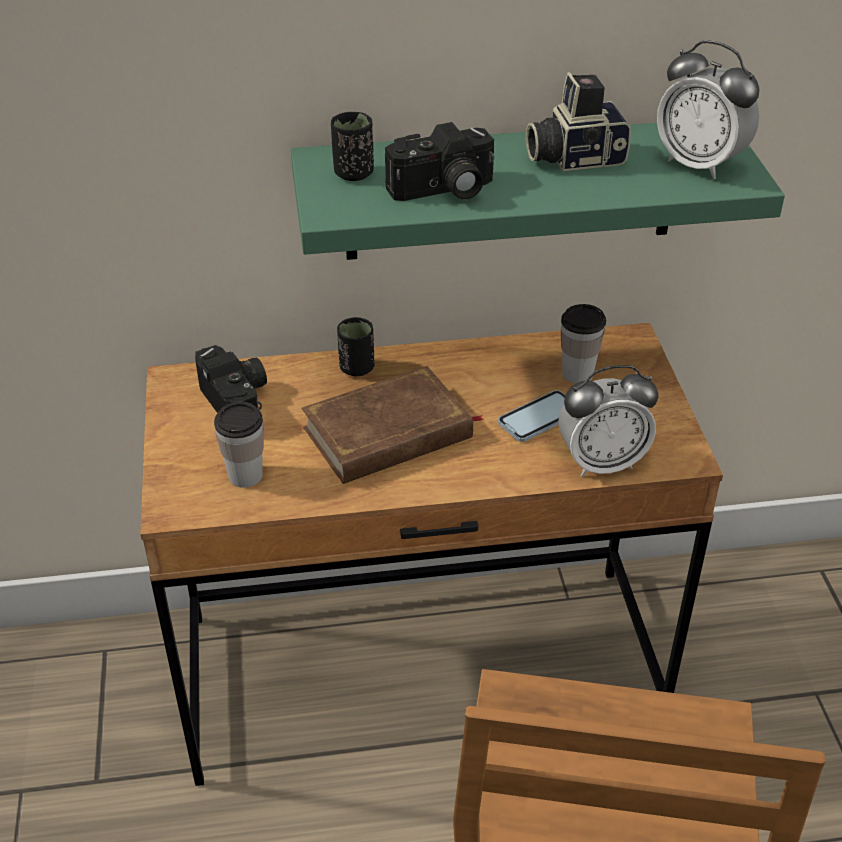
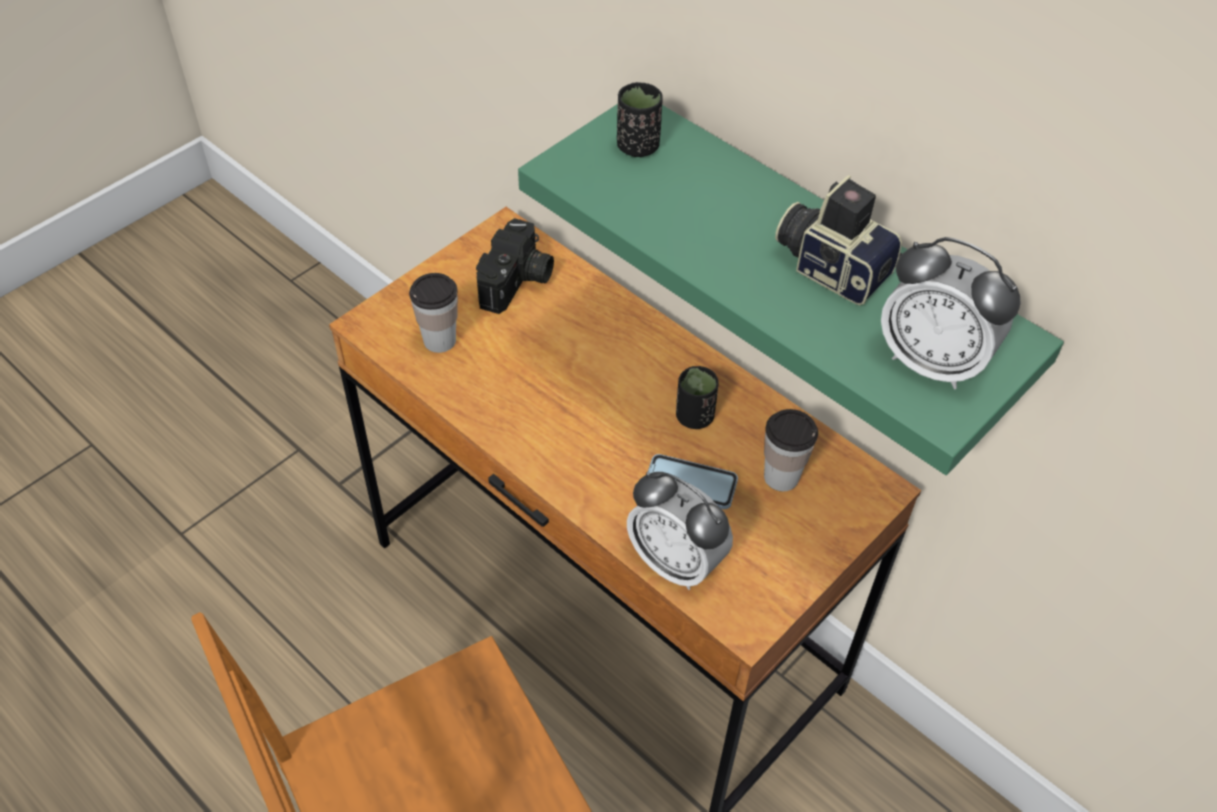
camera: 50 degrees right, 10 degrees up
(356, 368) = (630, 325): black cup -> black cup (694, 416)
(389, 434) = (570, 395): brown book -> none
(443, 191) = (672, 213): camera -> none
(699, 164) = (931, 362): alarm clock -> alarm clock turned 60 degrees counterclockwise

